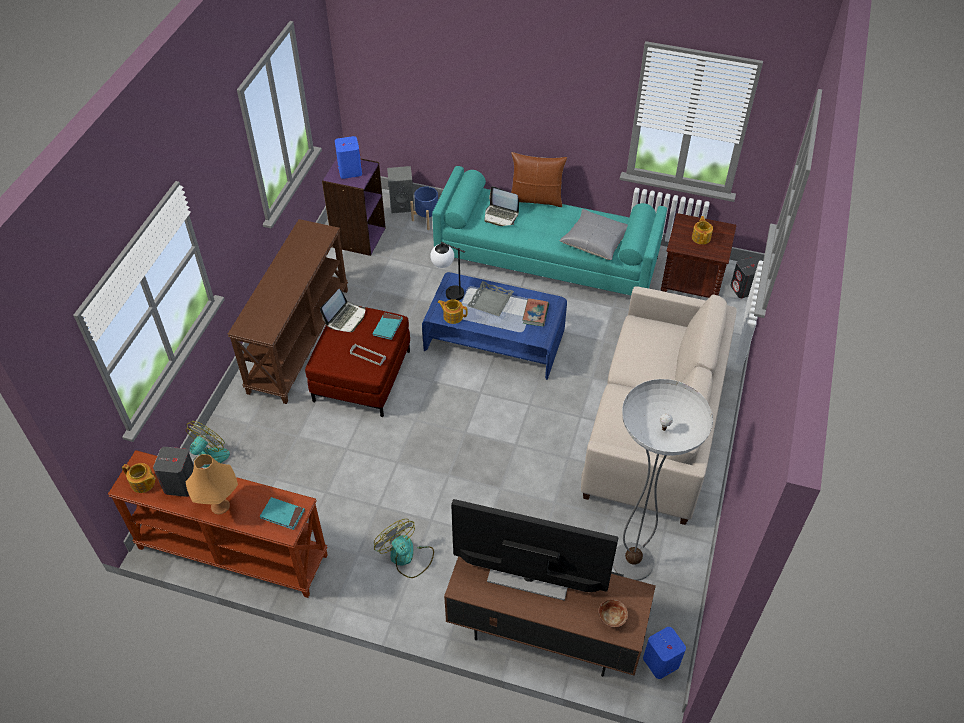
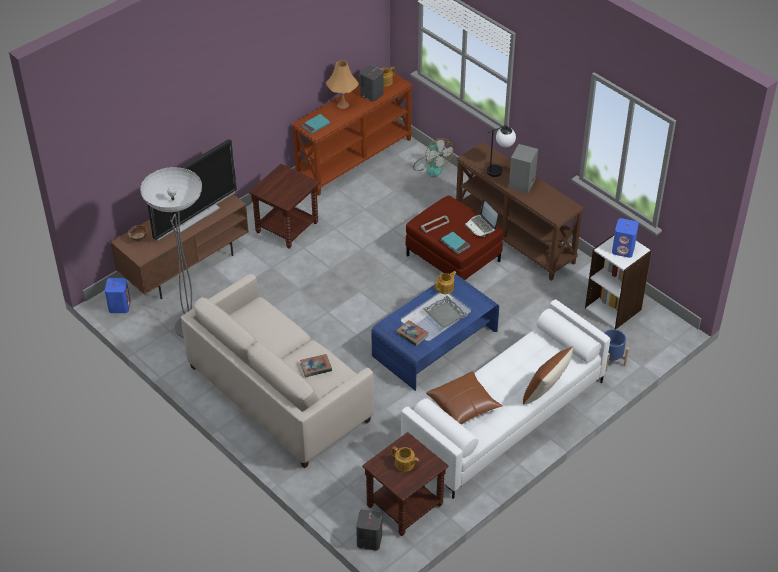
camera: 120 degrees right, 5 degrees down
(358, 237) = (613, 308): purple bookcase -> white bookcase
(402, 205) = (641, 352): grey speaker -> grey speaker (522, 184)
(406, 557) = (286, 227): fan -> brown side table
(448, 291) = (474, 295): table lamp -> table lamp (499, 169)
(501, 215) = (538, 358): laptop -> none
(547, 259) = (504, 419): turquoise sofa -> white sofa
(595, 241) = (463, 406): grey pillow -> brown pillow
(648, 351) = (316, 367): none -> book

